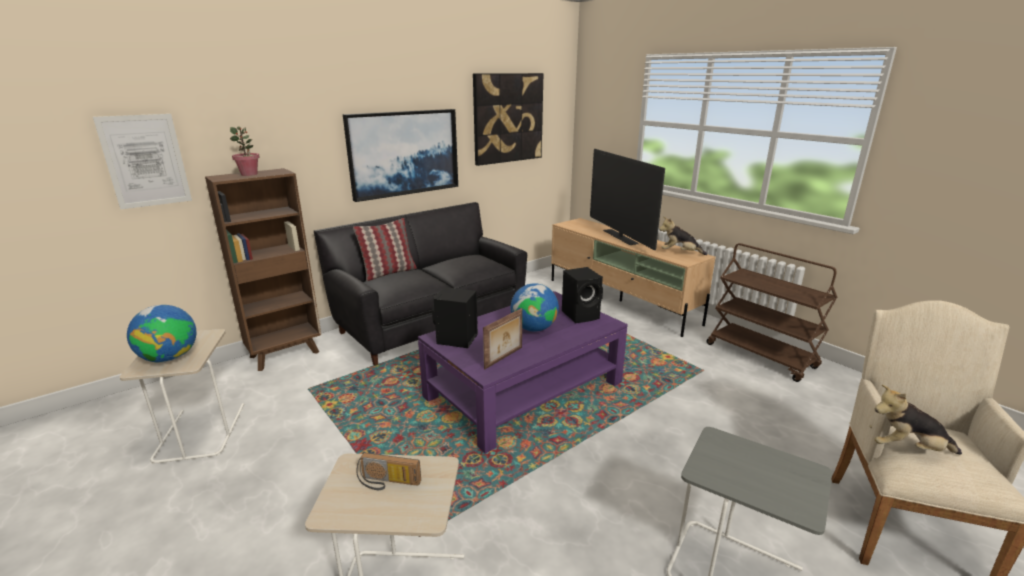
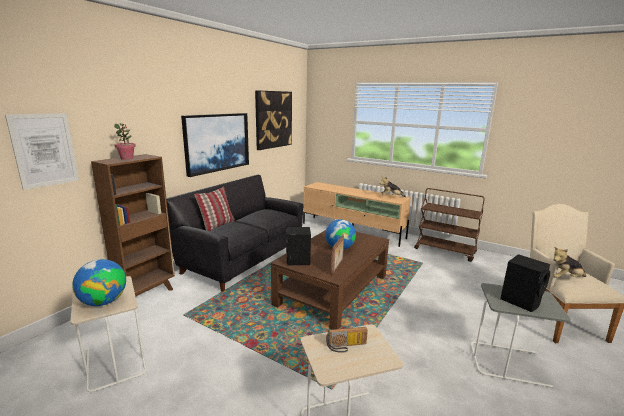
camera: 20 degrees left, 5 degrees down
(525, 389) = (333, 289): purple coffee table -> brown coffee table
(581, 315) = (360, 237): black speaker -> black speaker (521, 301)
(620, 237) = (350, 191): television -> none

